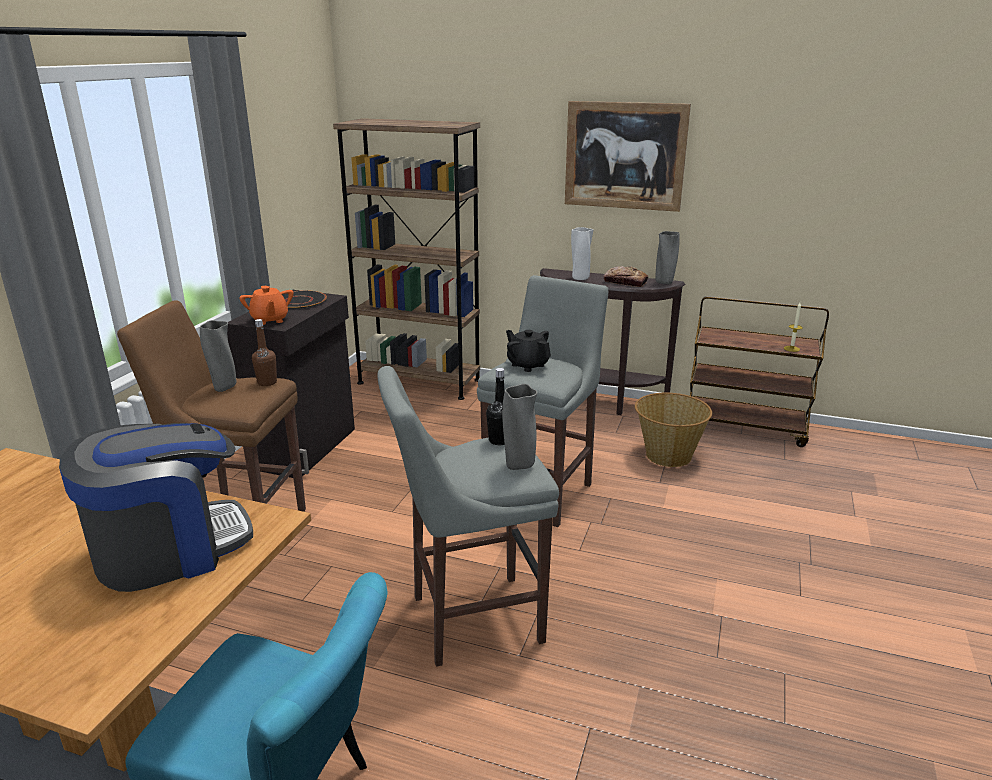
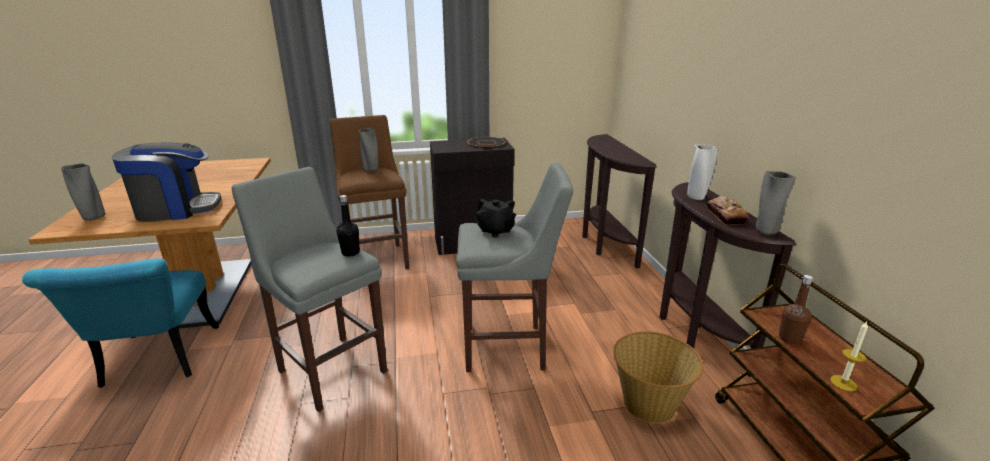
camera: 60 degrees right, 0 degrees up
(170, 549) = (176, 209): coffee machine -> coffee machine turned 45 degrees counterclockwise
(267, 382) = (386, 176): brown bottle -> brown bottle (789, 338)
(269, 320) = (446, 146): orange teapot -> none
(419, 381) = (604, 244): brown bookcase -> brown console table
(519, 465) = (313, 268): grey vase -> grey vase (93, 218)
(527, 365) = (495, 231): black teapot -> black teapot turned 120 degrees clockwise
(624, 156) = (775, 75): picture -> none

